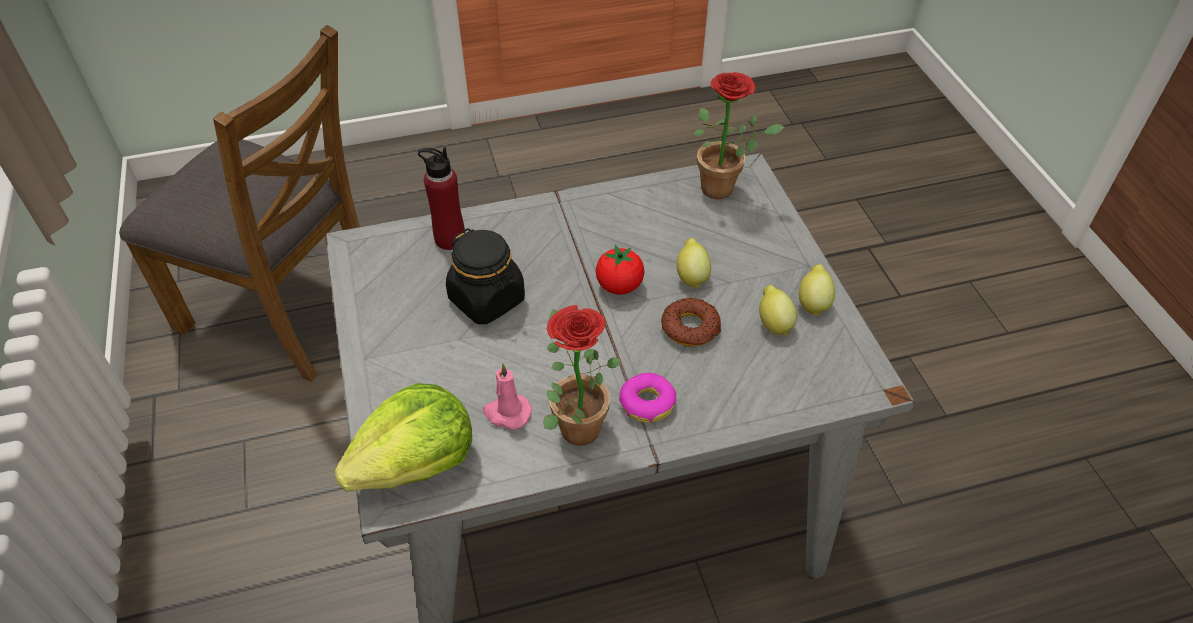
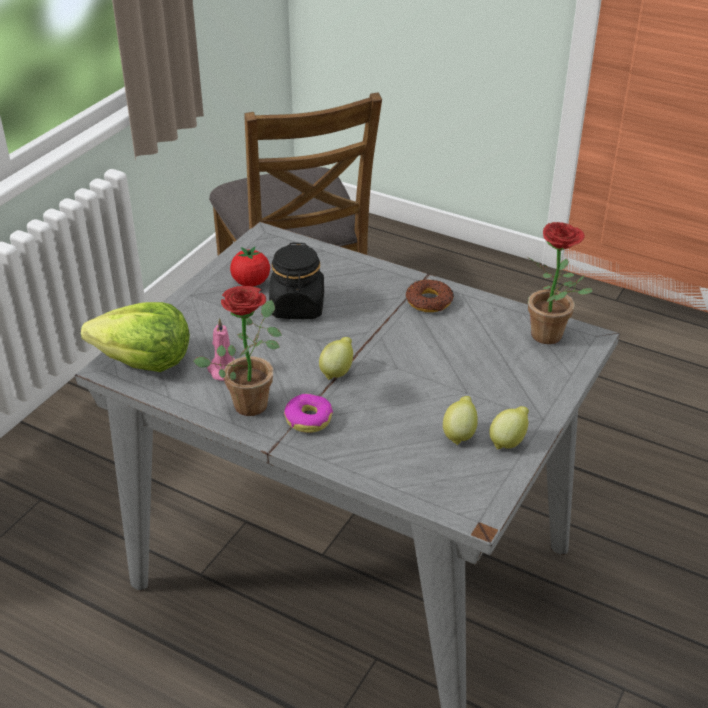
camera: 45 degrees right, 10 degrees down
(450, 239) = (323, 263): red bottle -> none
(619, 286) = (388, 349): tomato -> tomato (251, 282)
(690, 327) = (399, 399): donut -> donut (429, 301)
(691, 277) = (444, 373): lemon -> lemon (337, 371)

